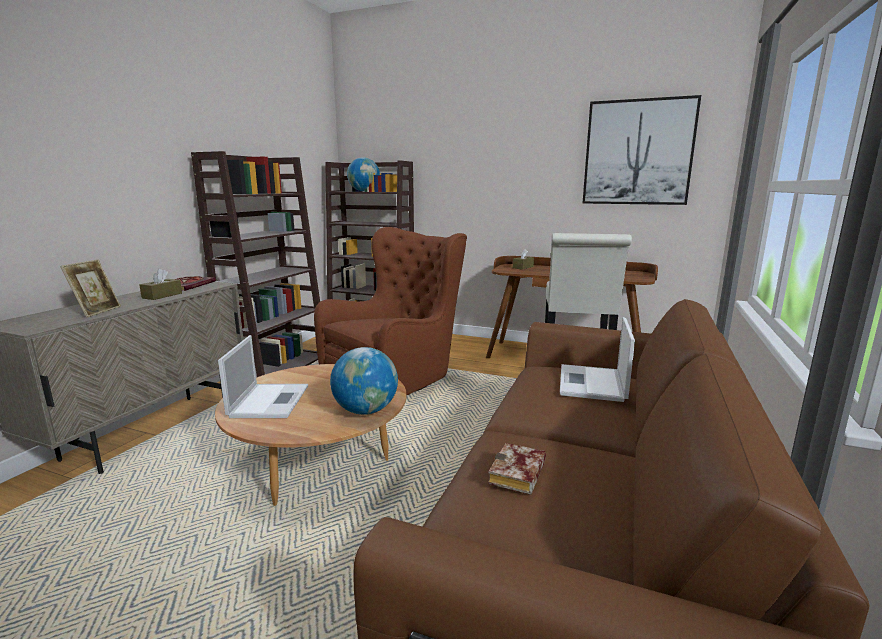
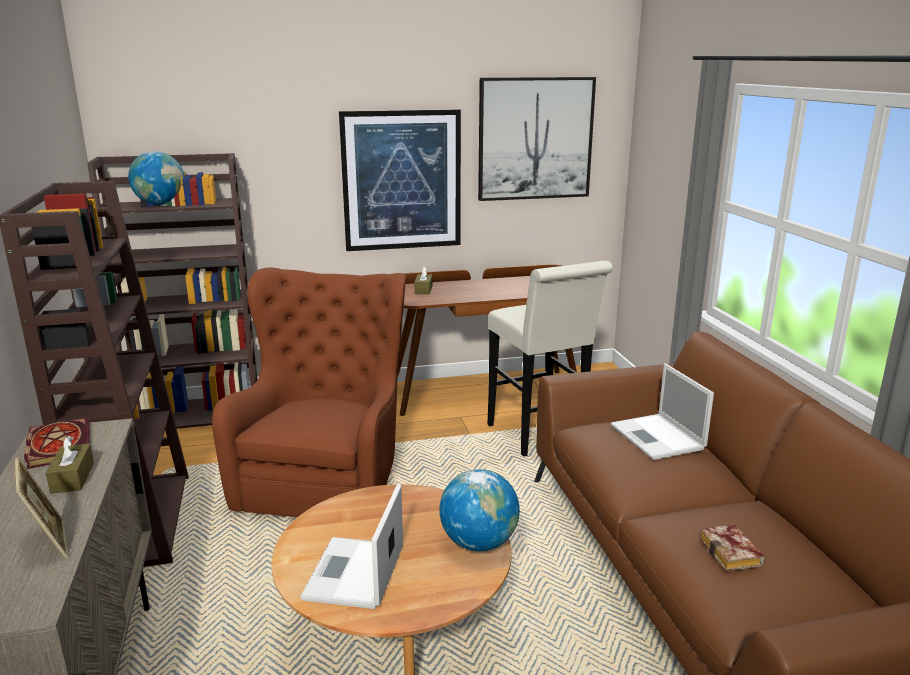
camera: 35 degrees left, 5 degrees up
(269, 400) = (354, 574): laptop -> laptop turned 135 degrees counterclockwise
(522, 185) = (402, 180): none -> picture

